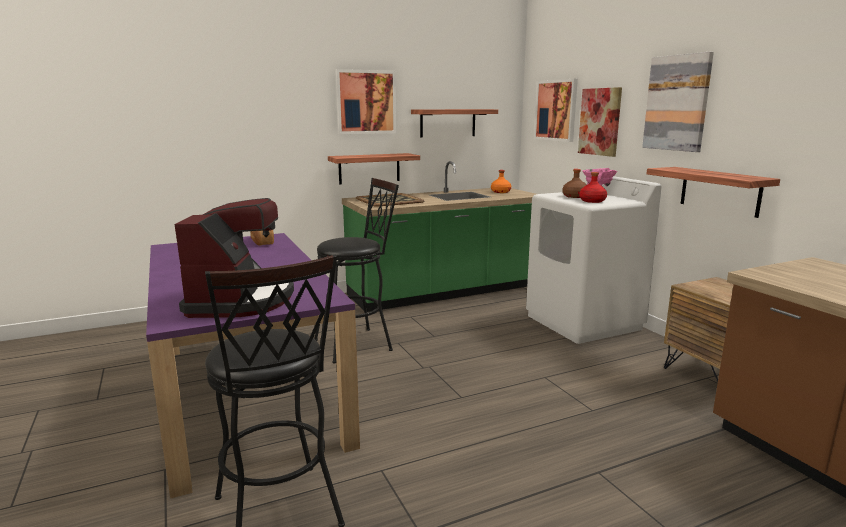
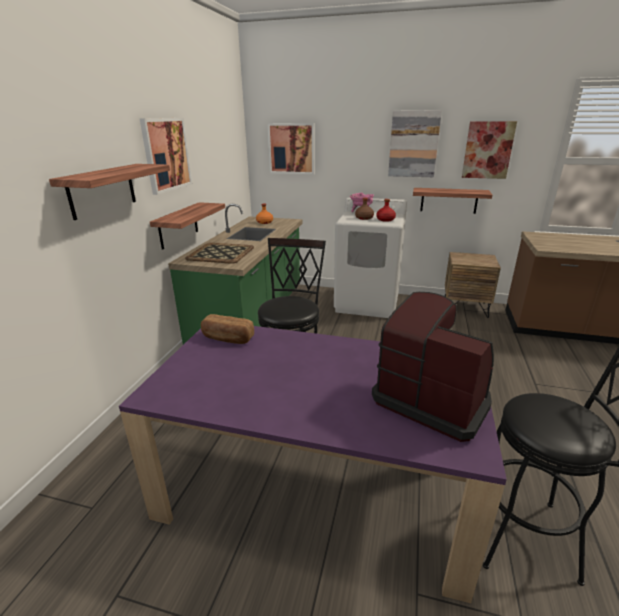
camera: 50 degrees left, 10 degrees up
(448, 123) = (215, 167): shelf -> shelf (102, 190)
(600, 121) = (342, 157): picture -> picture (488, 150)

